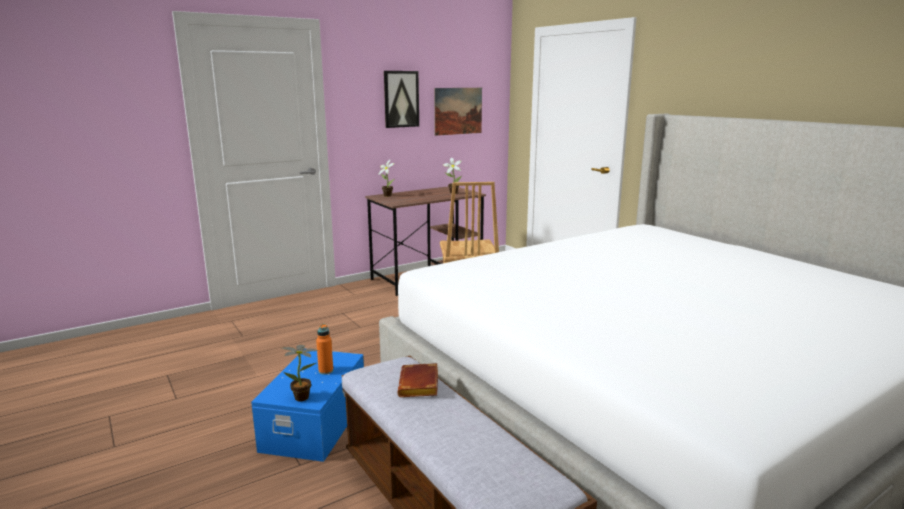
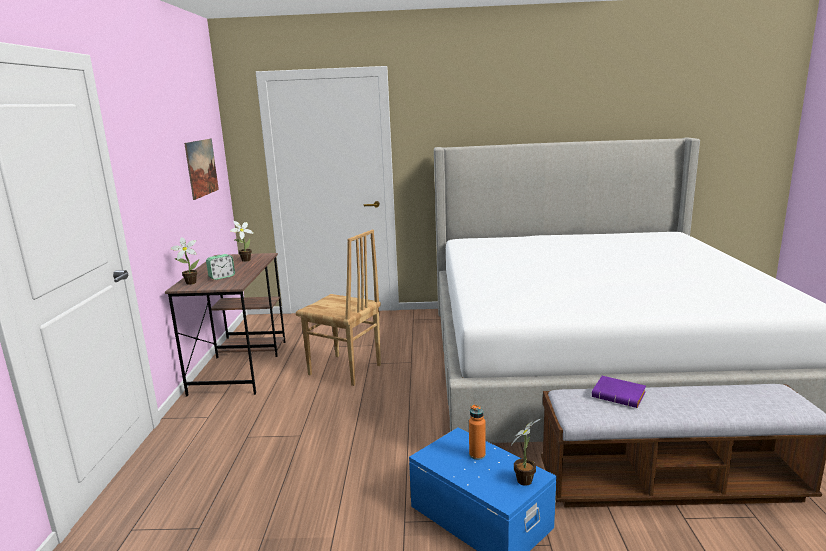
camera: 55 degrees left, 0 degrees up
(401, 99) = (166, 160): picture -> none
(409, 197) = (222, 277): none -> alarm clock
(420, 386) = (620, 396): brown book -> purple book

